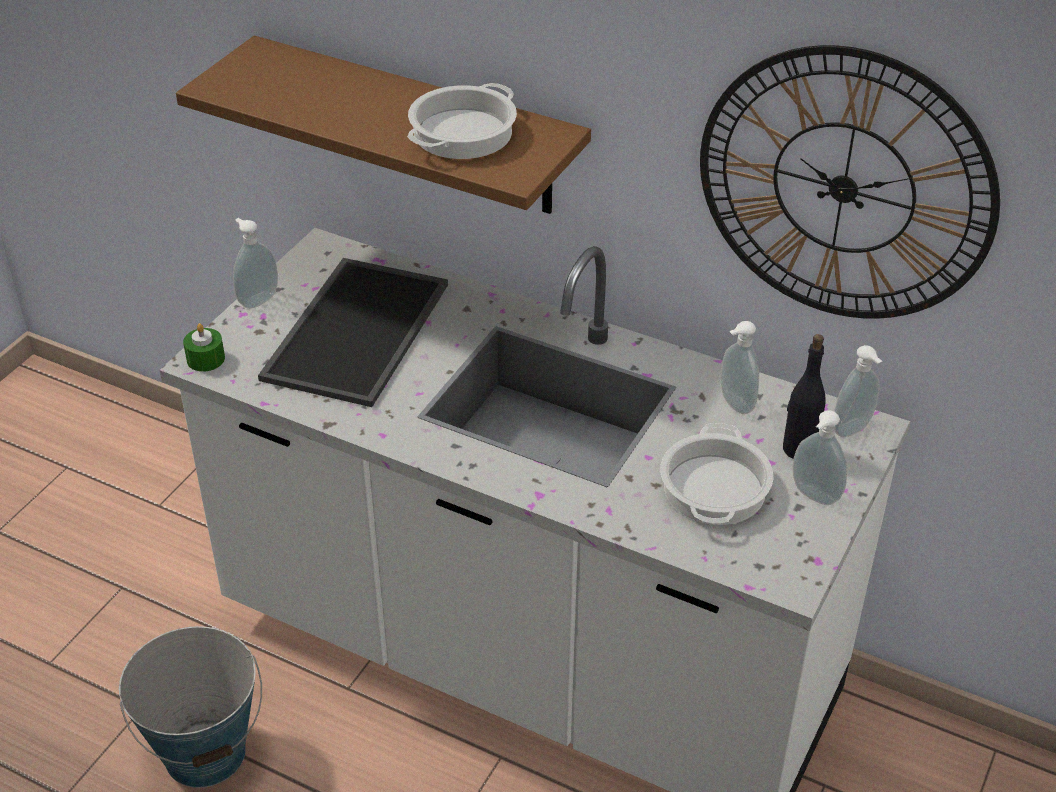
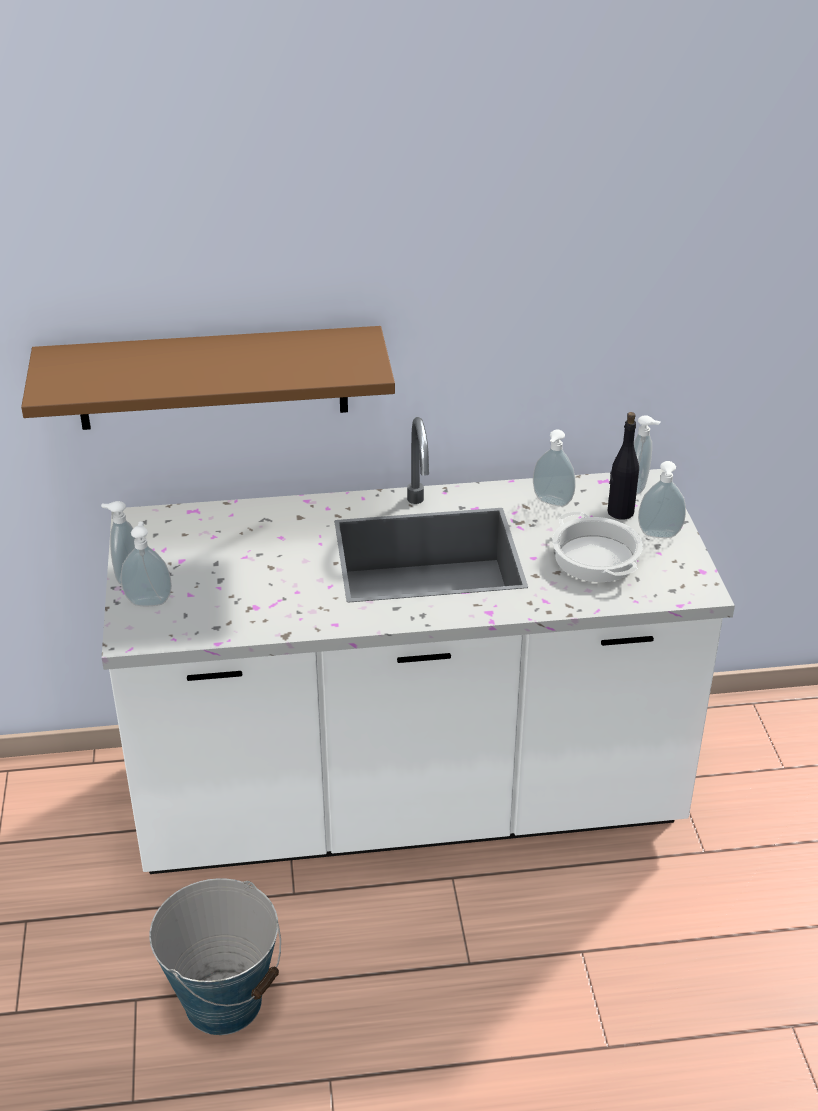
camera: 35 degrees left, 5 degrees down
(206, 359) = (132, 634): green candle -> none
(251, 333) = (149, 601): none -> soap dispenser
(354, 329) = (230, 564): tray -> none
(462, 132) = (293, 357): cooking pot -> none
(844, 188) = (595, 304): wall clock -> none

